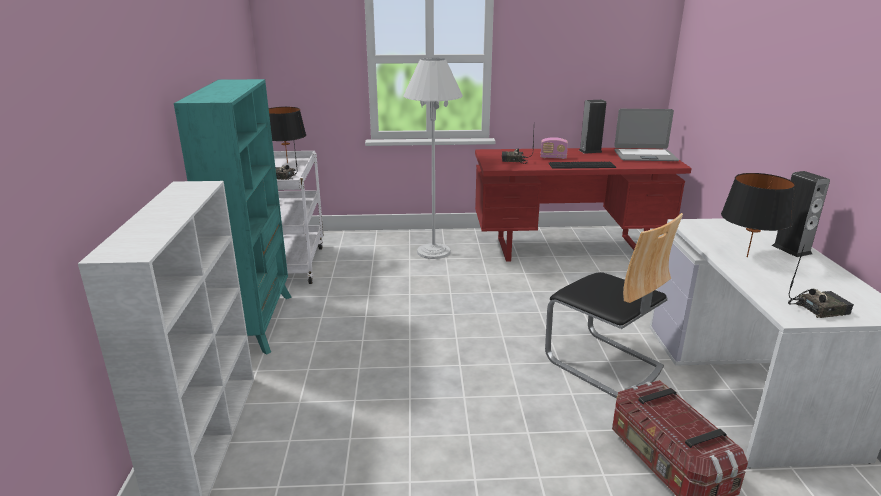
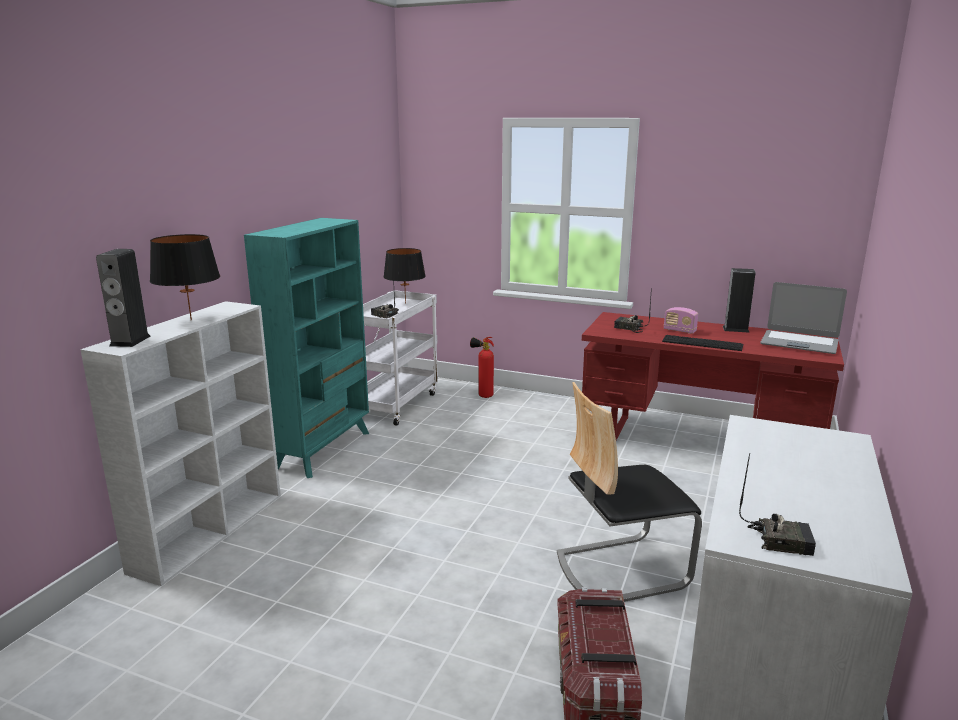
camera: 25 degrees right, 5 degrees down
(367, 241) = (482, 396): none -> fire extinguisher
(433, 252) = (539, 418): white floor lamp -> none
(603, 363) = (620, 569): chair -> chair turned 90 degrees clockwise
(747, 257) = (771, 470): black table lamp -> black table lamp (191, 320)
(791, 249) = (846, 474): speaker -> speaker (130, 341)

